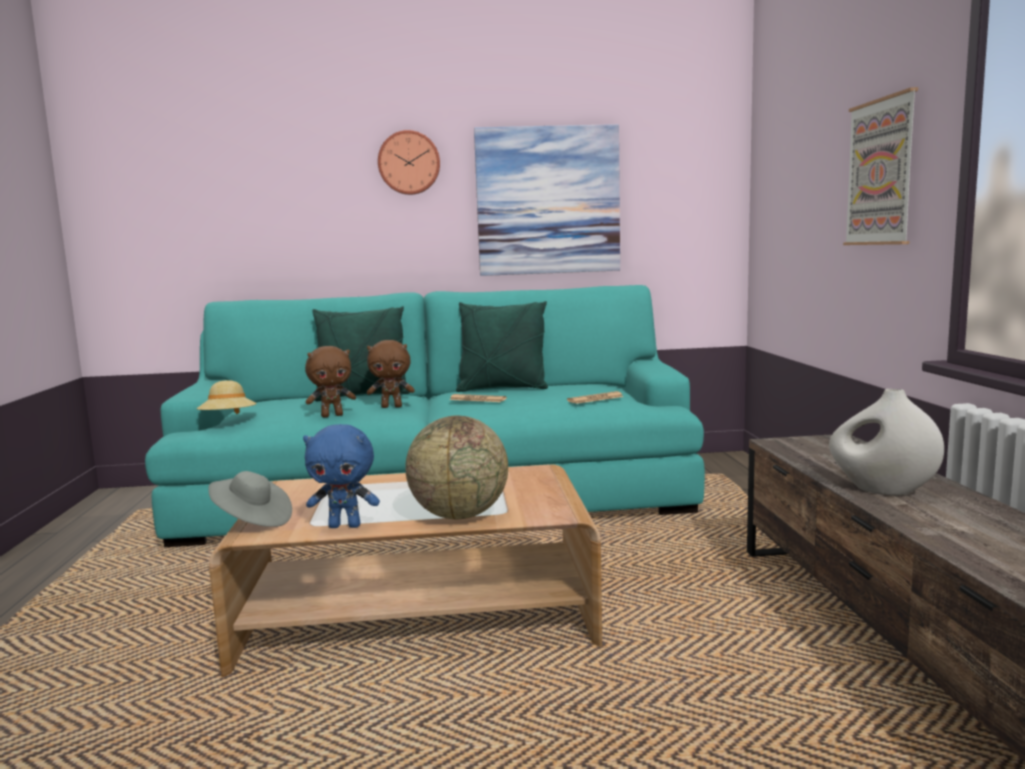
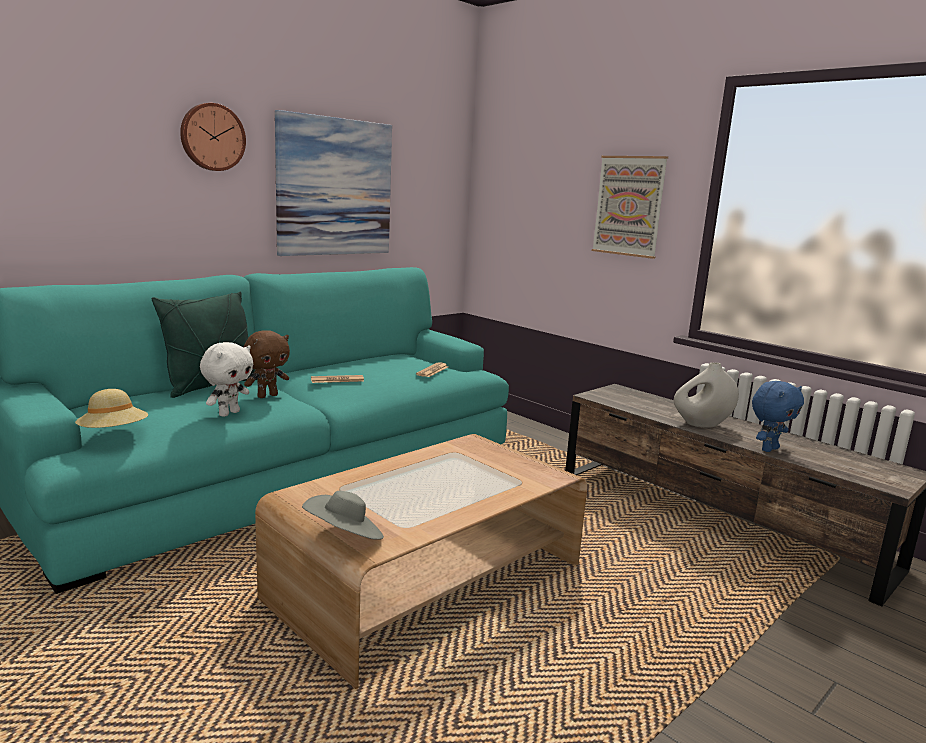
camera: 40 degrees left, 5 degrees up
(332, 415) = (228, 413): brown plush toy -> white plush toy
(345, 526) = (435, 521): blue plush toy -> blue plush toy (768, 449)
(459, 515) = (498, 491): globe -> none
(502, 389) = (334, 366): green pillow -> none

